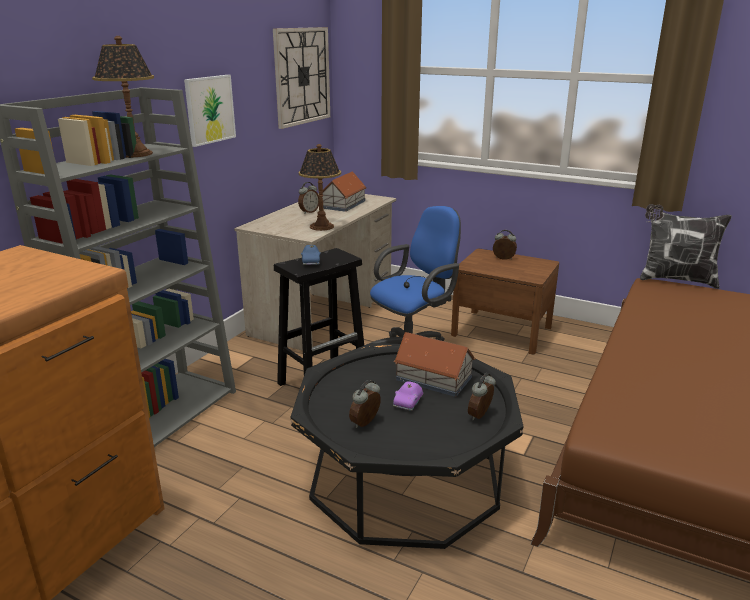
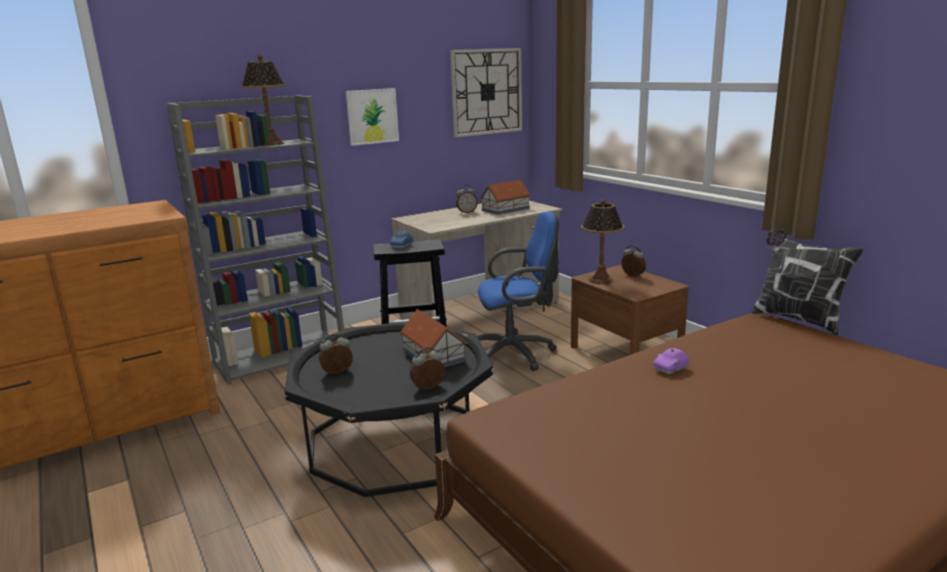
camera: 30 degrees right, 5 degrees down
(321, 226) = (457, 223): table lamp -> table lamp (600, 280)
(408, 402) = (388, 367): purple toy car -> purple toy car (671, 368)

